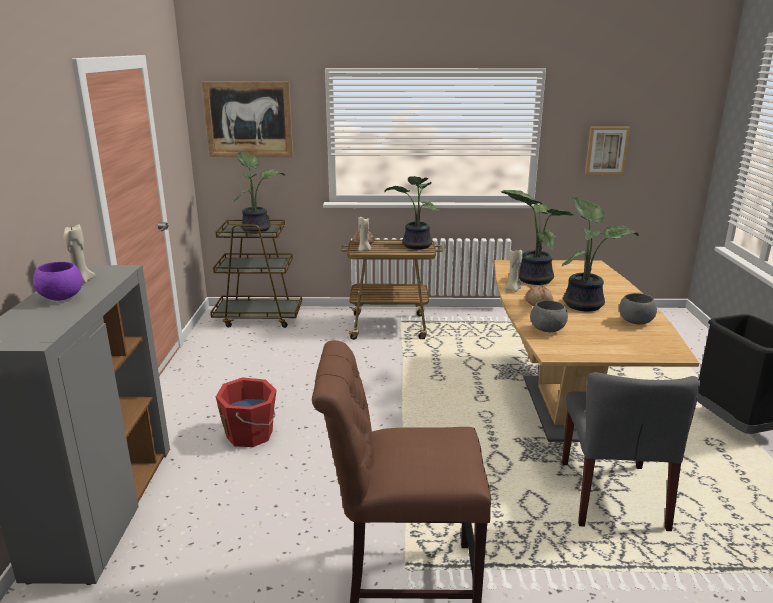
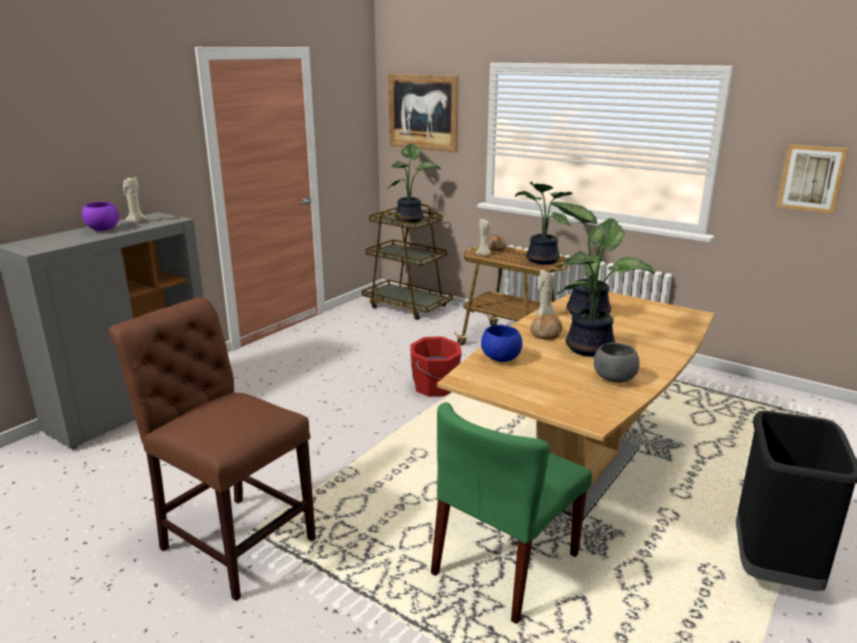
camera: 35 degrees right, 0 degrees up
(251, 434) = (281, 392): red bucket -> red bucket (435, 387)
(547, 330) = (500, 359): grey bowl -> blue bowl
(612, 495) = (505, 565): grey chair -> green chair

